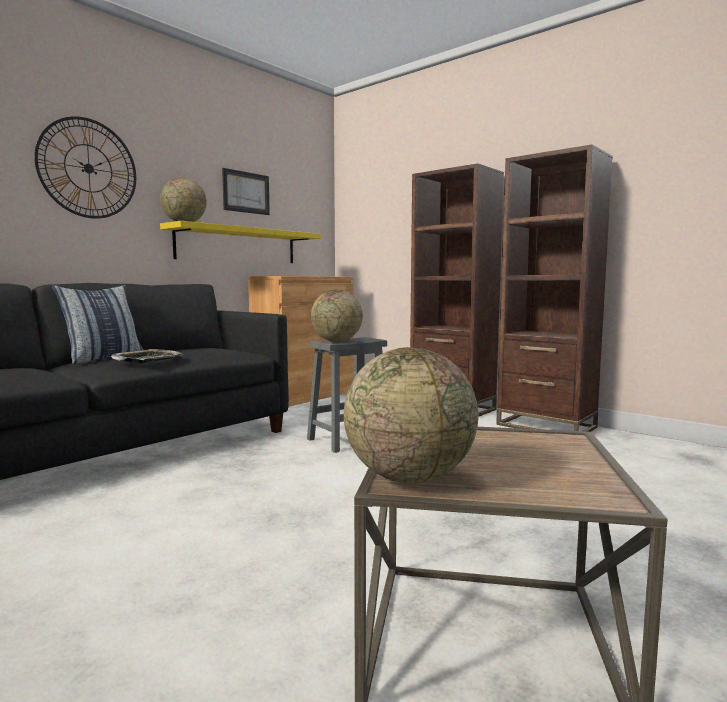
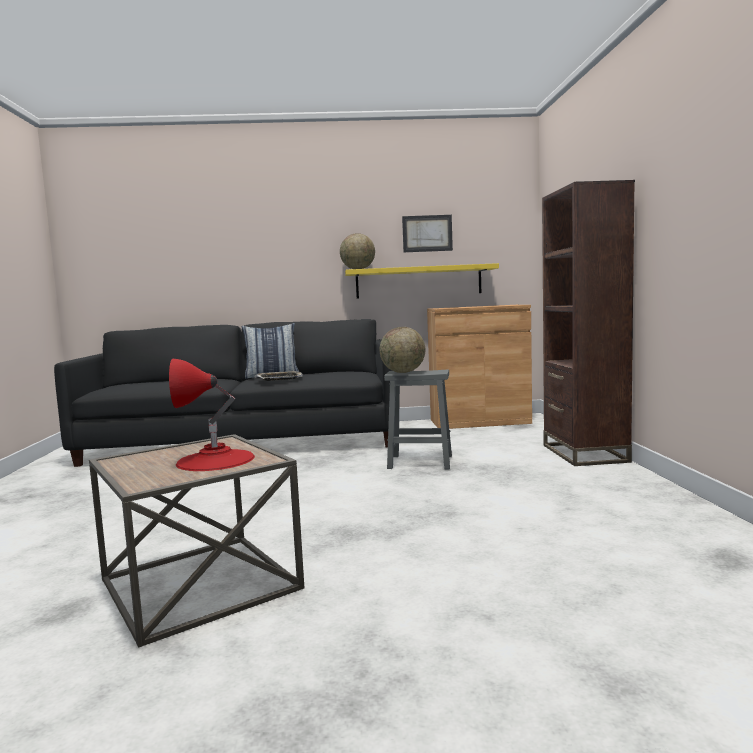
camera: 45 degrees right, 0 degrees up
(88, 168) = (290, 238): wall clock -> none
(409, 478) = (127, 458): globe -> none
(518, 451) = (215, 460): none -> red table lamp
(546, 426) = (639, 487): brown bookcase -> none

